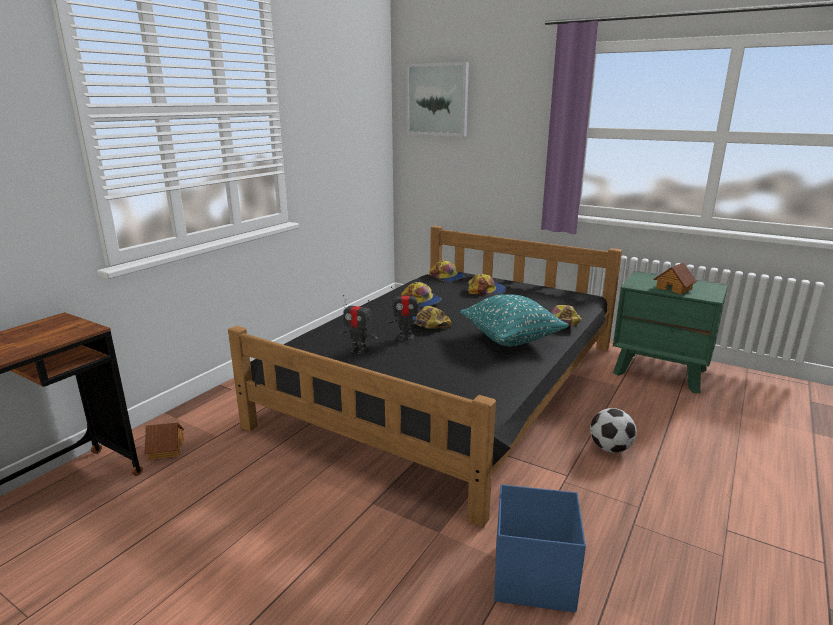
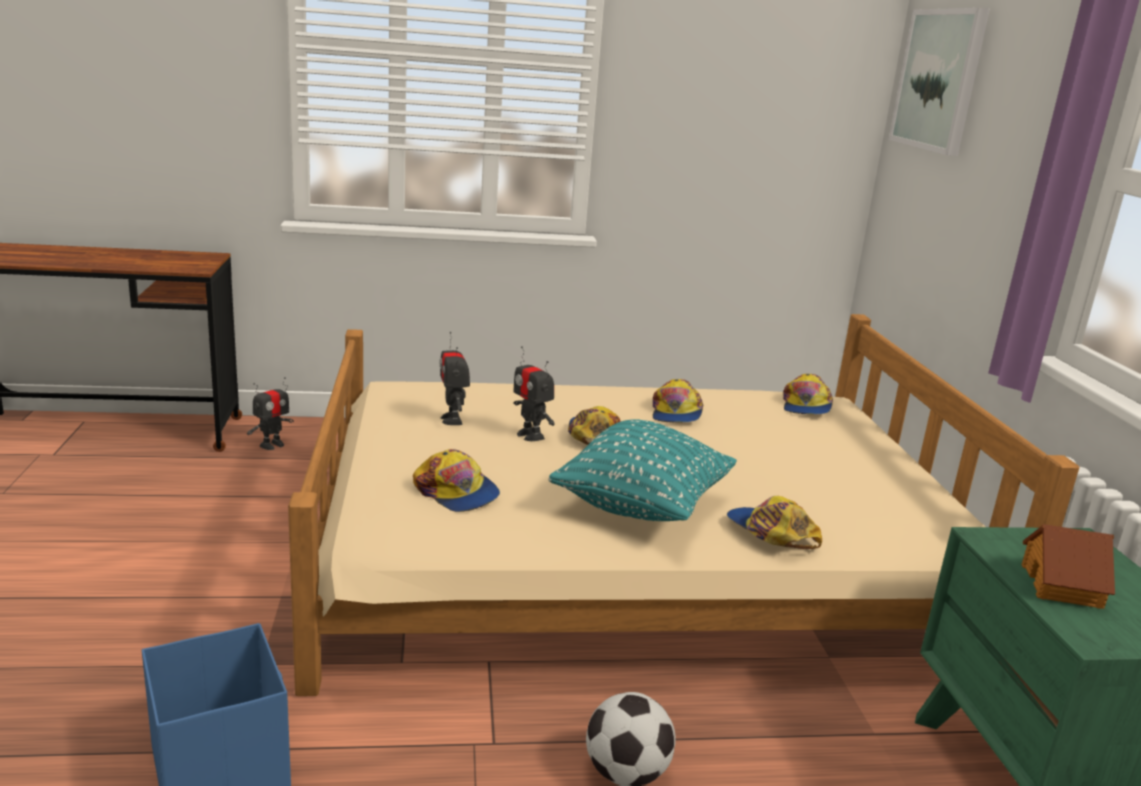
camera: 50 degrees right, 0 degrees up
(166, 449) = (272, 445): toy house -> toy robot
(450, 383) = (627, 558): black bed -> beige bed
(486, 290) = (807, 445): cap -> cap (456, 492)

